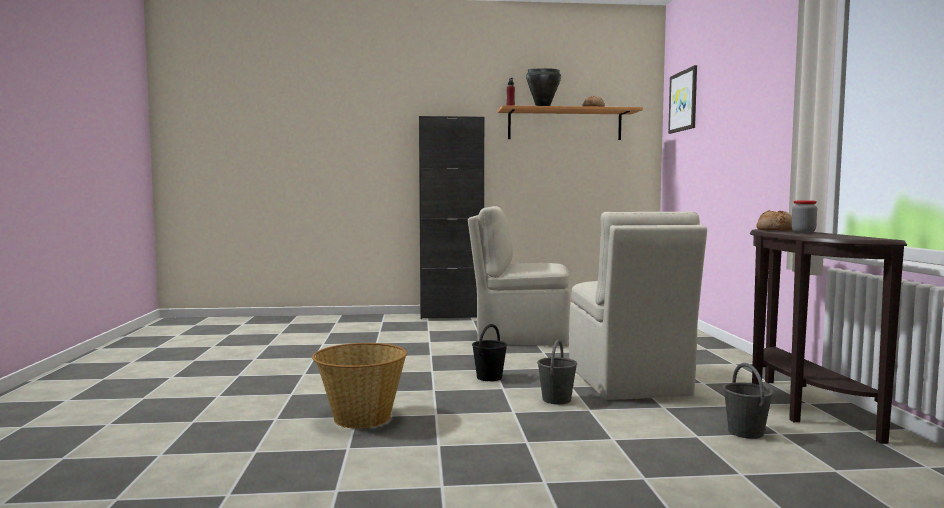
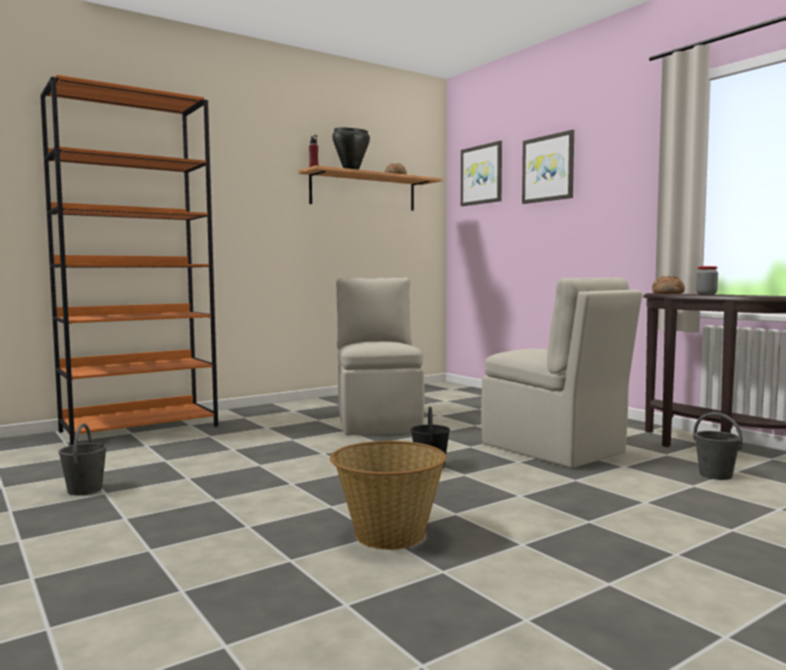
camera: 30 degrees left, 0 degrees up
(347, 320) = (140, 428): none -> orange bookcase
(451, 316) = (260, 409): black cabinet -> none
(520, 337) = (378, 422): beige chair -> beige chair turned 105 degrees clockwise
(556, 399) = (531, 476): grey bucket -> grey bucket (85, 490)
(727, 92) = (548, 168): none -> picture

